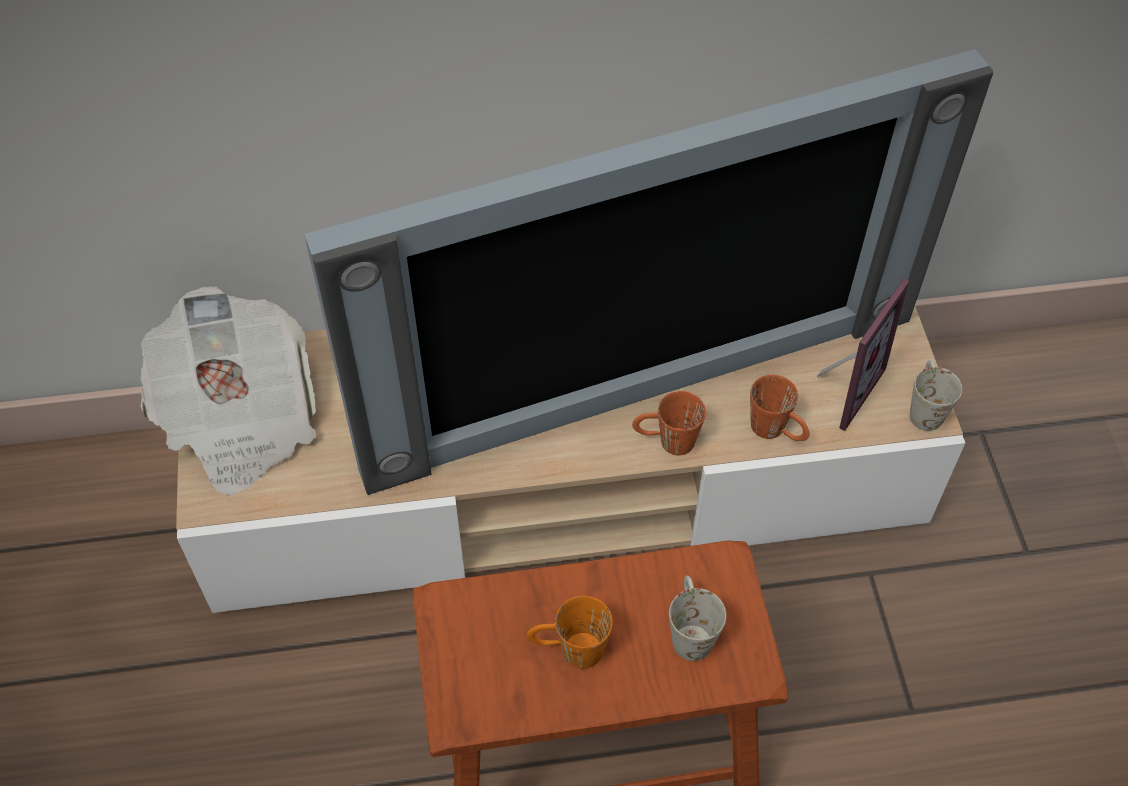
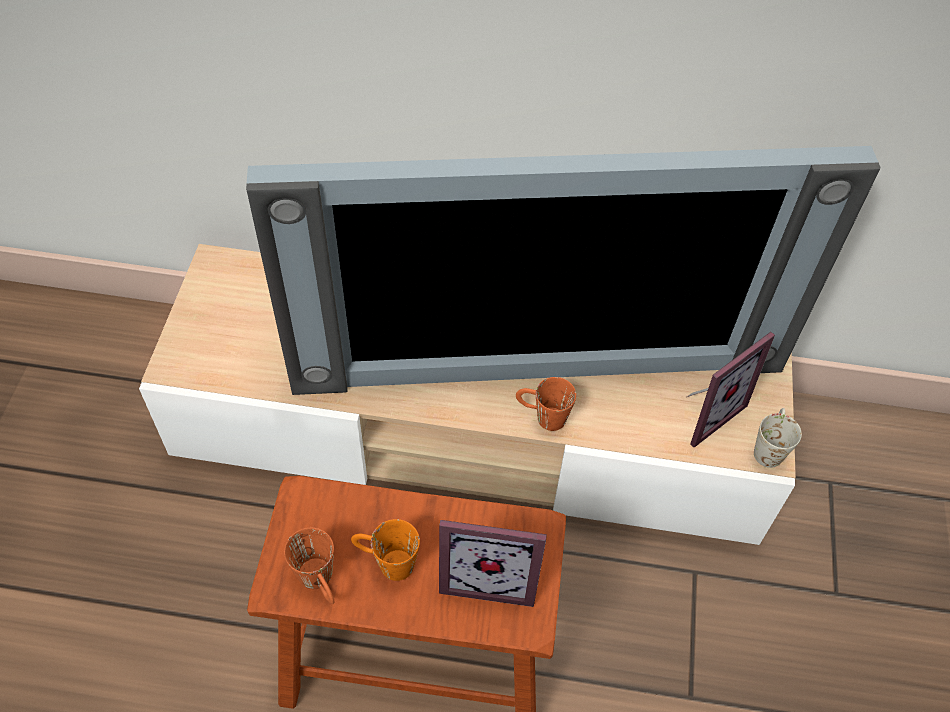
camera: 15 degrees right, 0 degrees up
(238, 418) = (219, 310): newspaper -> none
(689, 630) = (489, 574): white mug -> picture frame
(777, 431) = (636, 433): orange mug -> orange mug (320, 583)

